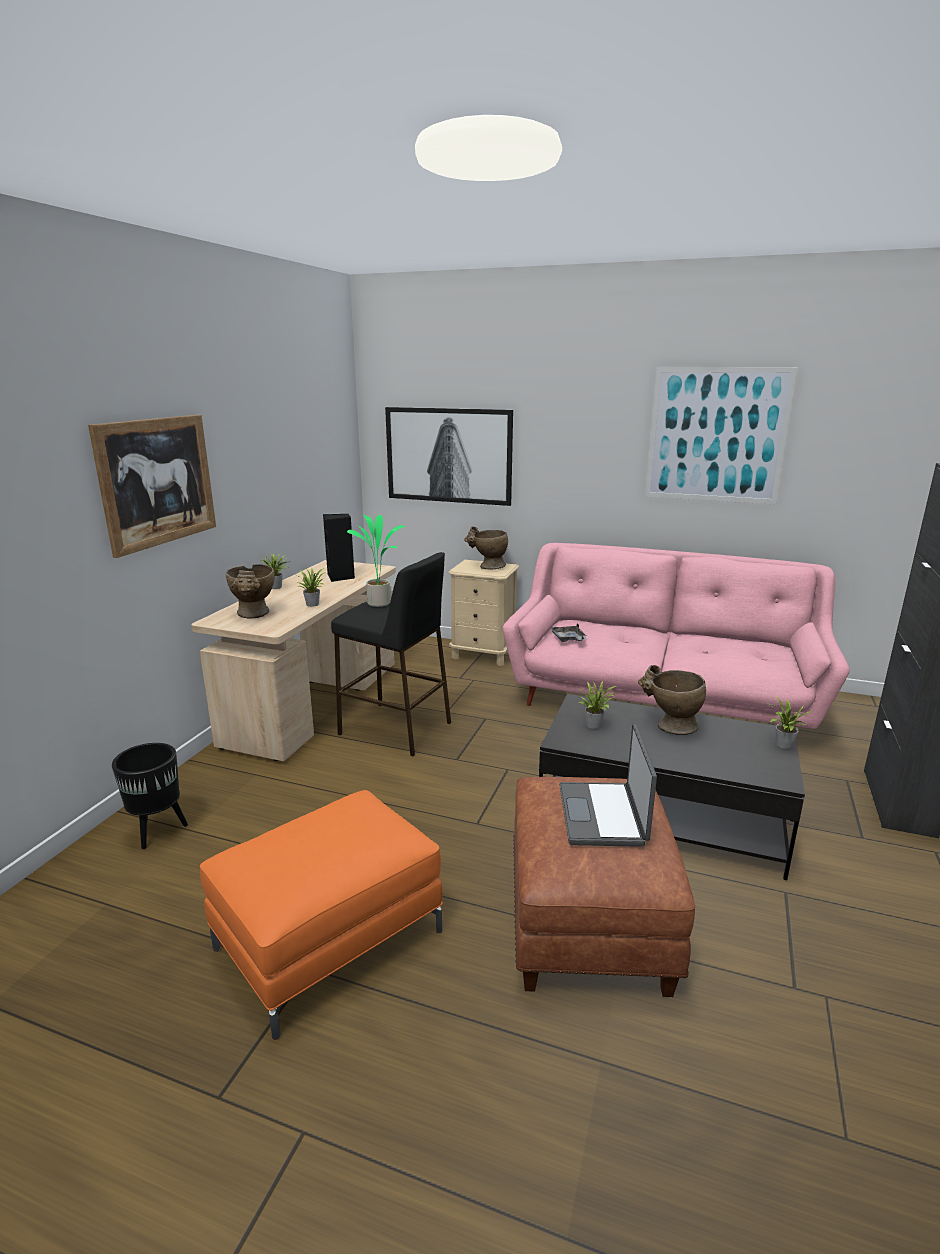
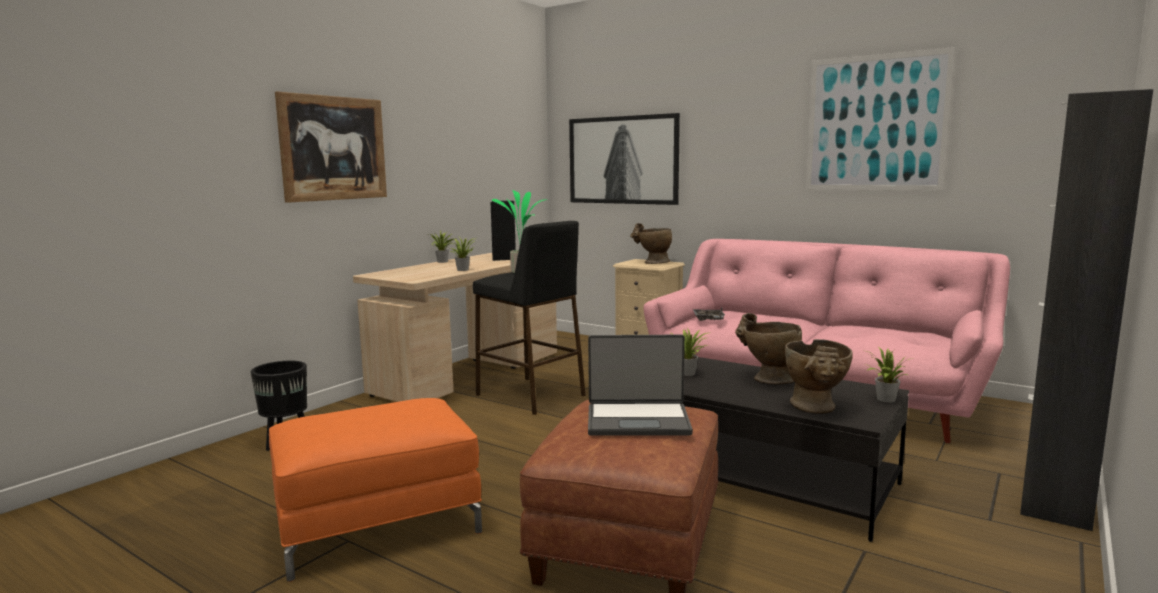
camera: 15 degrees right, 10 degrees down
(254, 615) = (408, 273): beige vase -> beige vase (816, 409)
(603, 815) = (638, 420): laptop -> laptop turned 105 degrees counterclockwise

